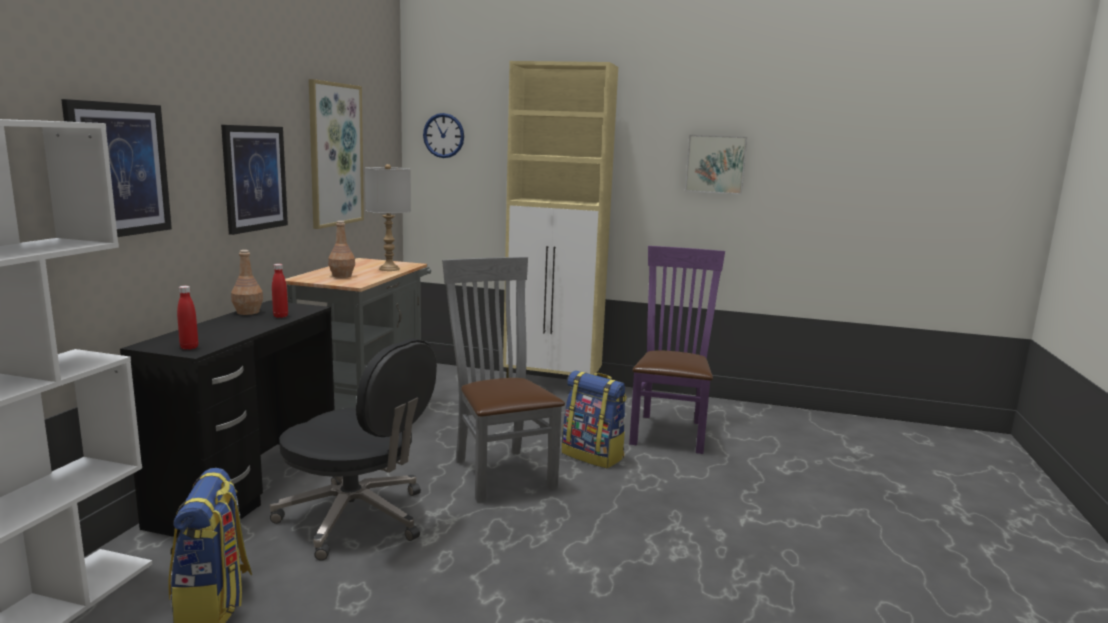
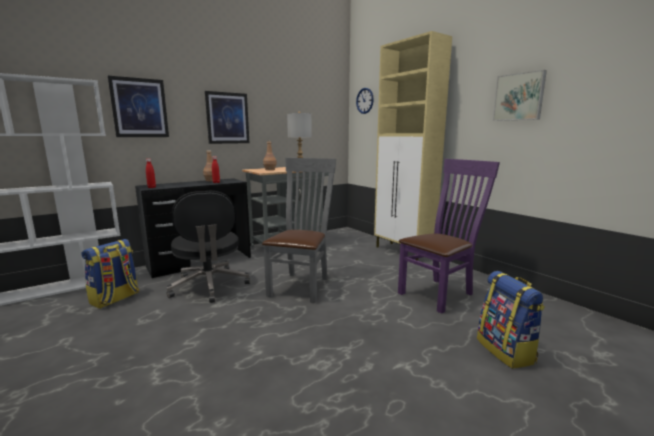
camera: 40 degrees right, 0 degrees up
(335, 155) = (289, 110): picture -> none
(593, 455) = (364, 292): backpack -> backpack (506, 351)

